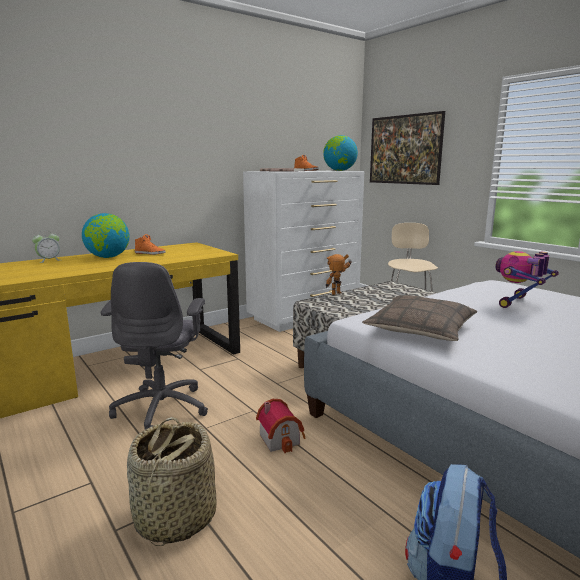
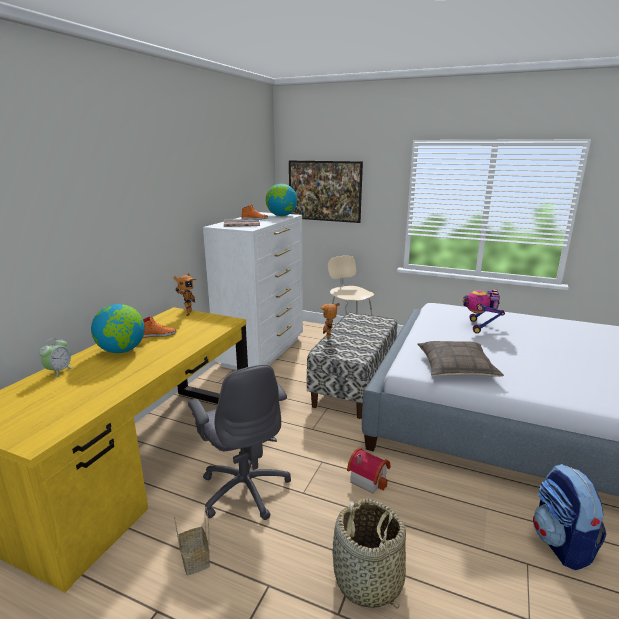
camera: 30 degrees left, 5 degrees up
(66, 442) = (196, 560): none -> basket
(198, 246) = (187, 313): none -> toy robot

